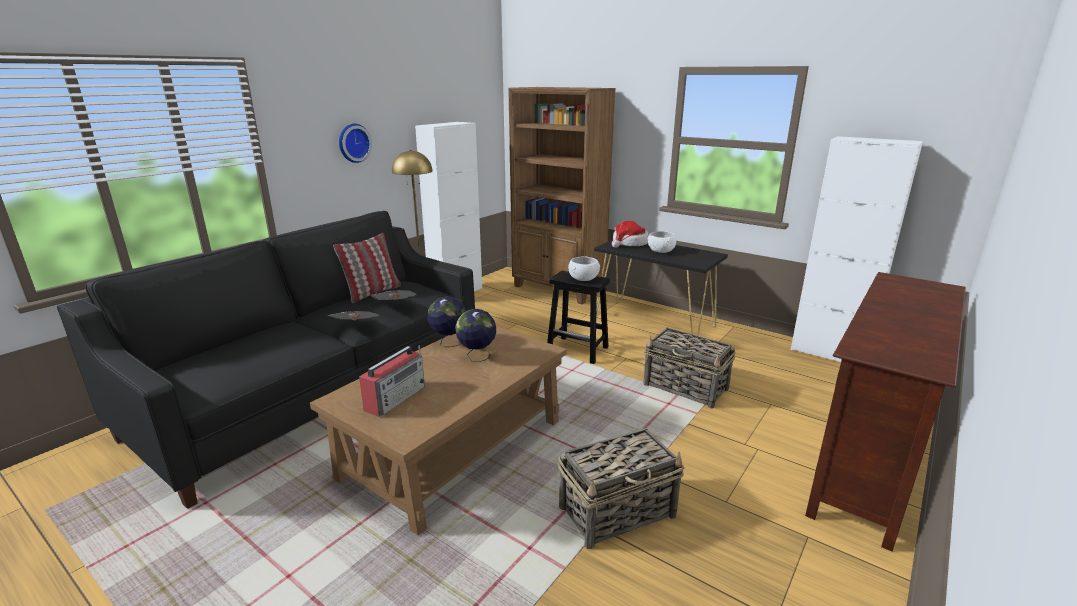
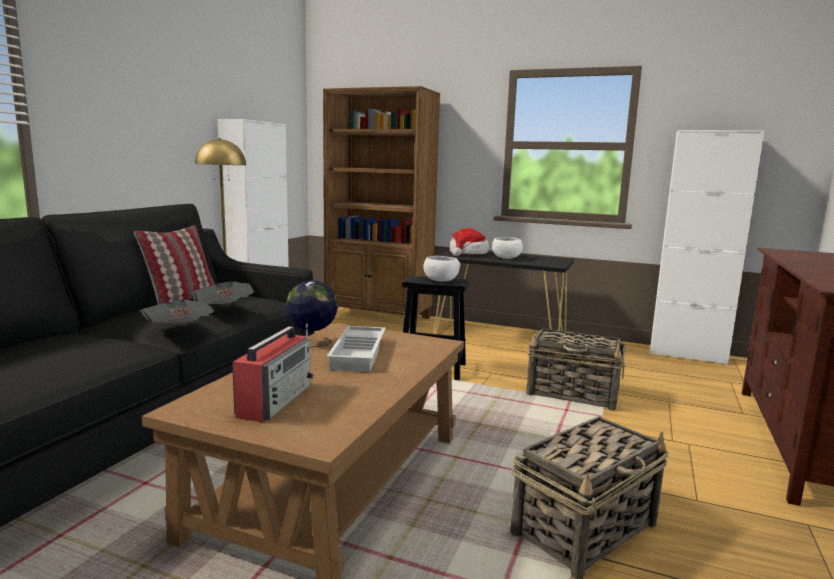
camera: 15 degrees left, 10 degrees down
(353, 143) = (146, 125): wall clock -> none
(477, 357) = (359, 354): globe -> white tray

